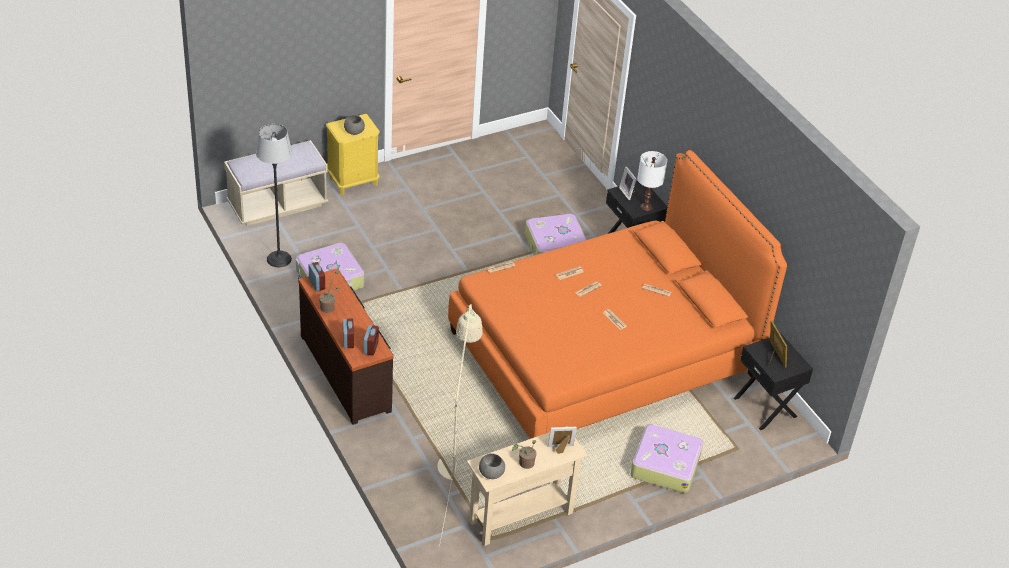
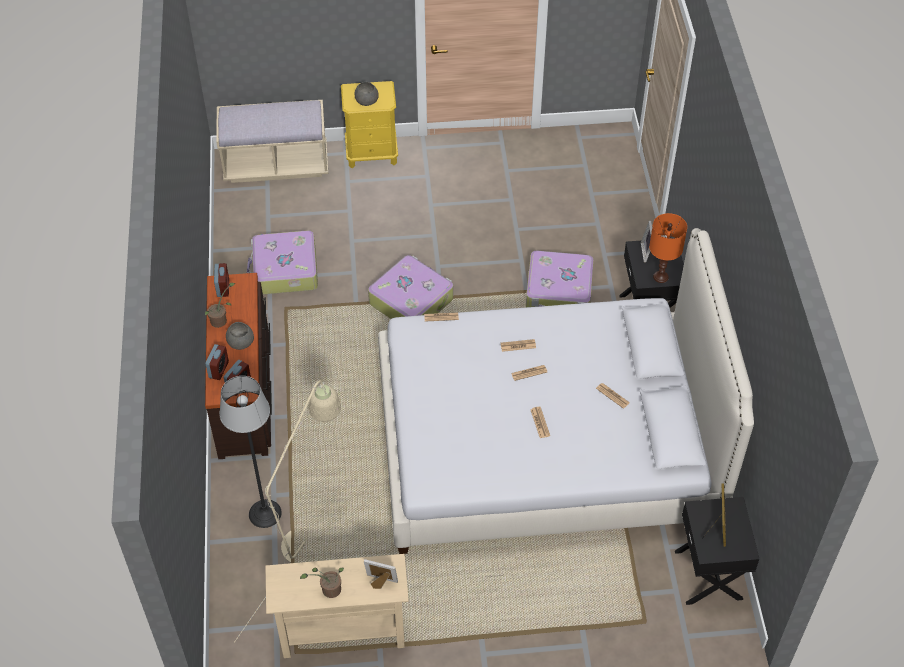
camera: 25 degrees right, 10 degrees up
(279, 259) = (244, 232): floor lamp -> floor lamp (264, 513)
(491, 472) = (284, 590): grey bowl -> grey bowl (240, 342)
(603, 352) = (546, 445): orange bed -> white bed
(646, 207) = (660, 276): white table lamp -> orange table lamp
(665, 465) = (545, 617): suitcase -> suitcase (411, 300)

